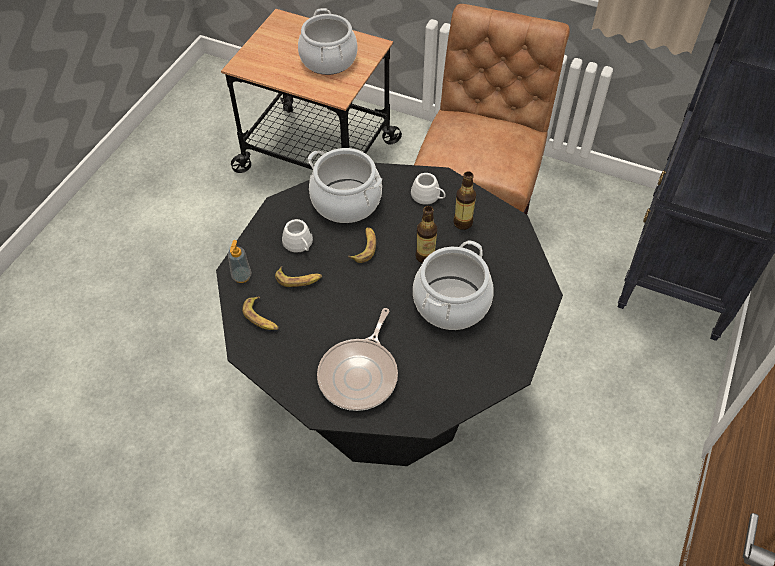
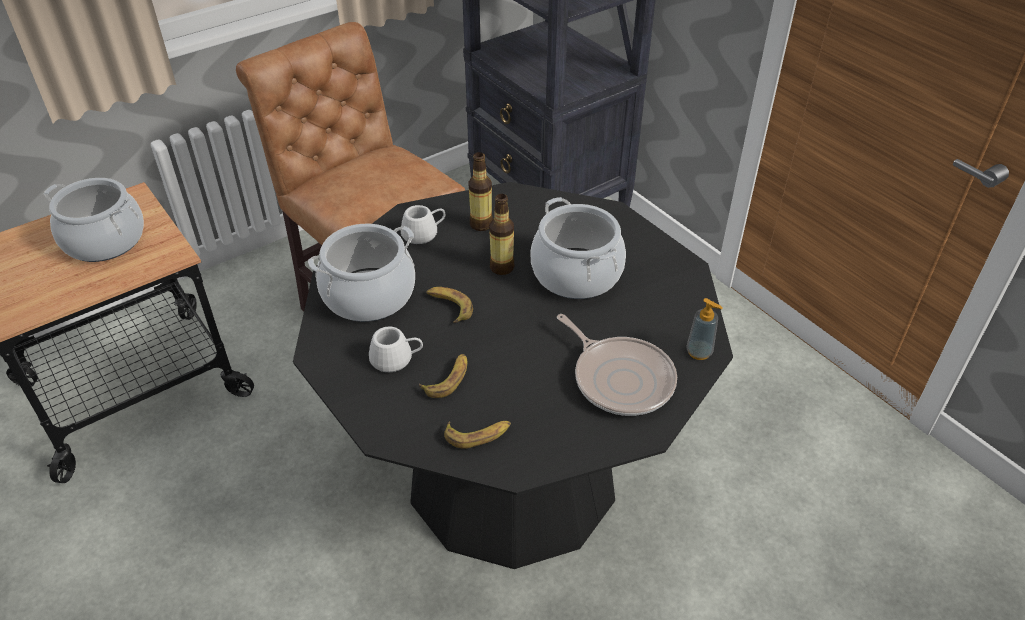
camera: 60 degrees left, 10 degrees down
(241, 276) = (398, 430): soap dispenser -> soap dispenser (699, 352)

